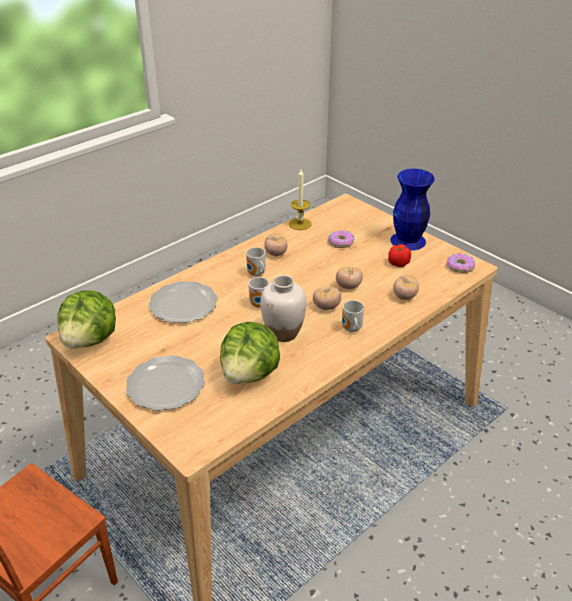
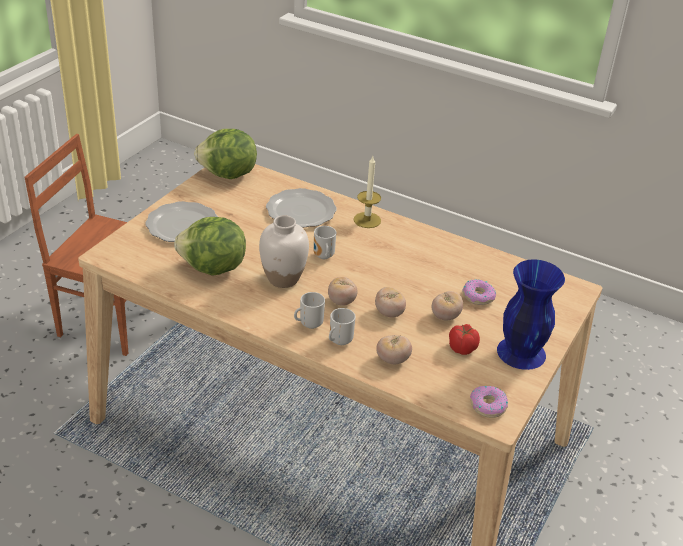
camera: 70 degrees right, 0 degrees up
(256, 274) = (376, 245): mug -> mug (338, 341)
(276, 253) = (424, 252): tomato -> tomato (445, 316)
(300, 224) = (498, 260): candle -> candle (367, 220)

